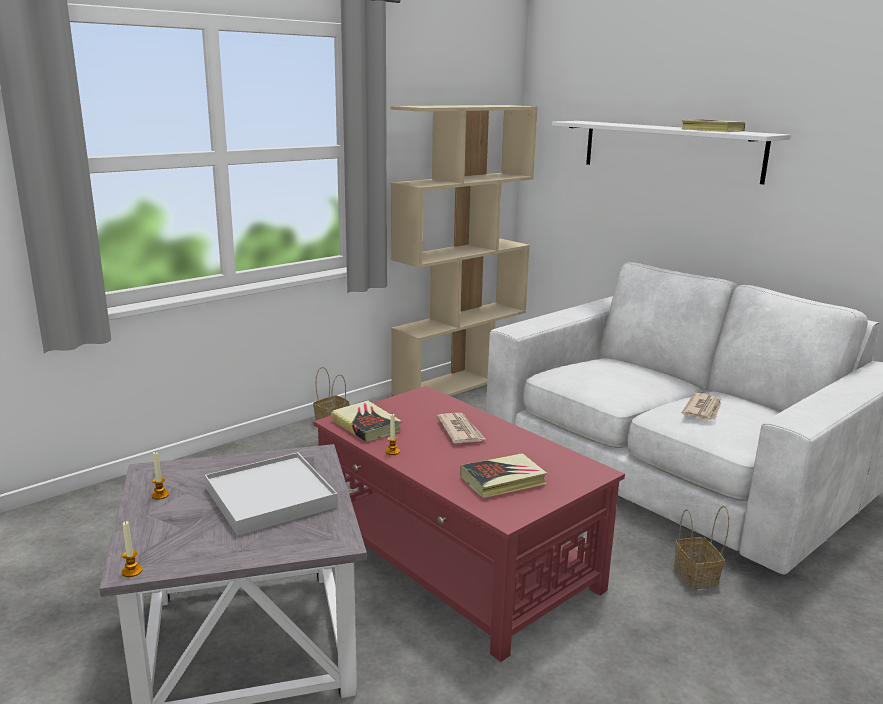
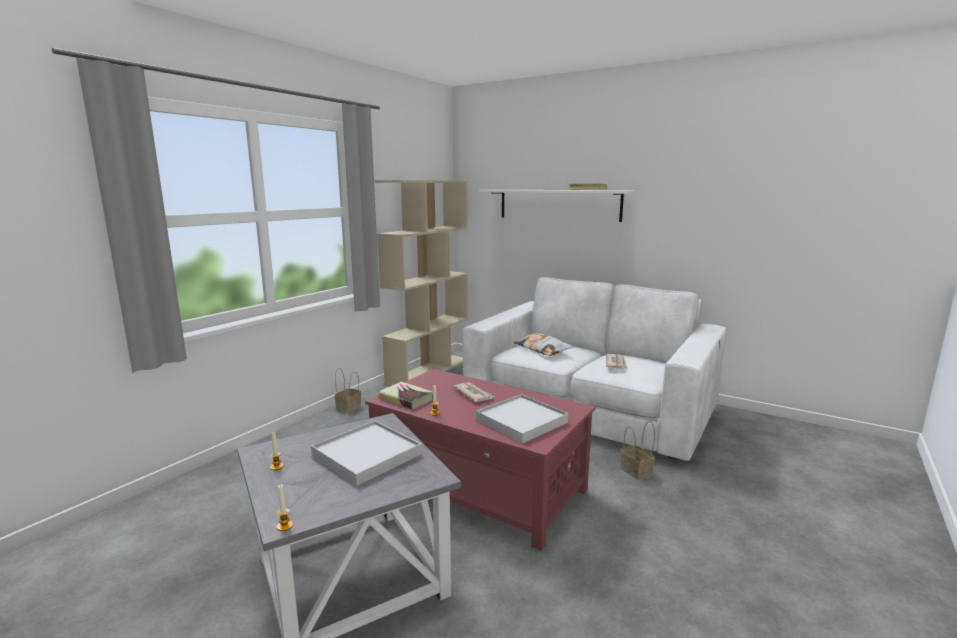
camera: 15 degrees left, 5 degrees down
(503, 480) = (521, 421): book -> white tray
(603, 373) = (542, 349): none -> pillow

